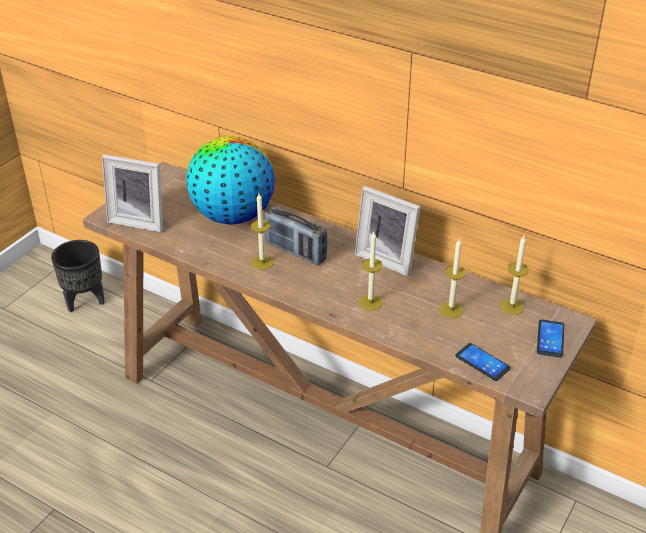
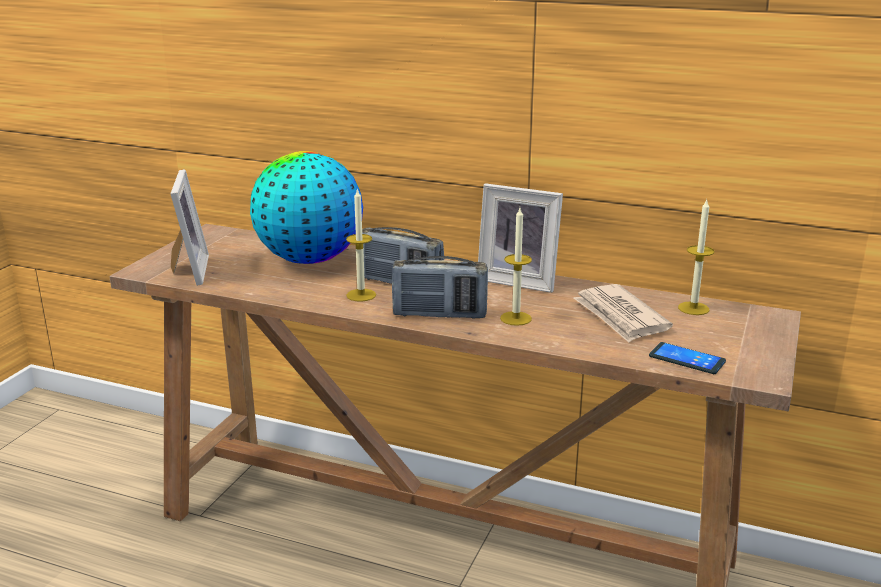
camera: 10 degrees left, 15 degrees down
(85, 301) = (100, 439): black planter -> none
(139, 220) = (187, 271): picture frame -> picture frame turned 105 degrees counterclockwise
(315, 291) = (439, 314): none -> radio
(451, 310) = (620, 317): candle -> newspaper
(550, 339) = (757, 331): phone -> none

